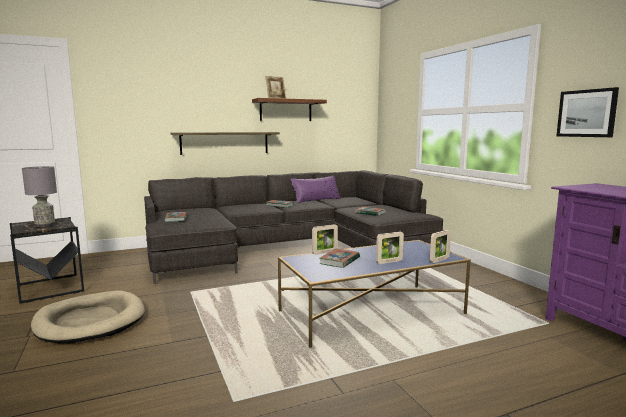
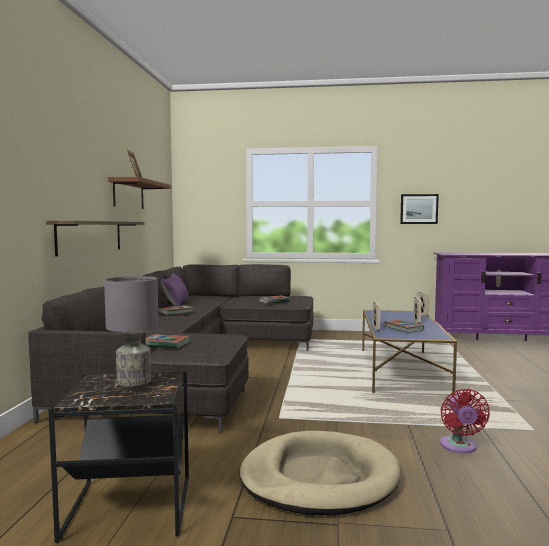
camera: 60 degrees left, 5 degrees down
(164, 363) = (459, 447): none -> red fan

